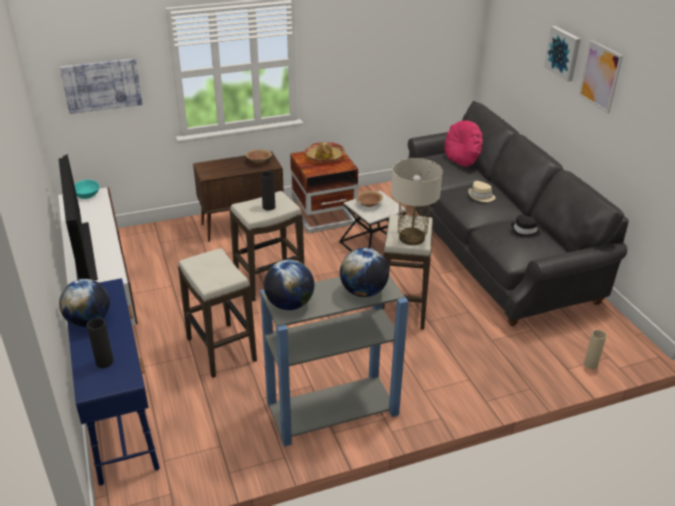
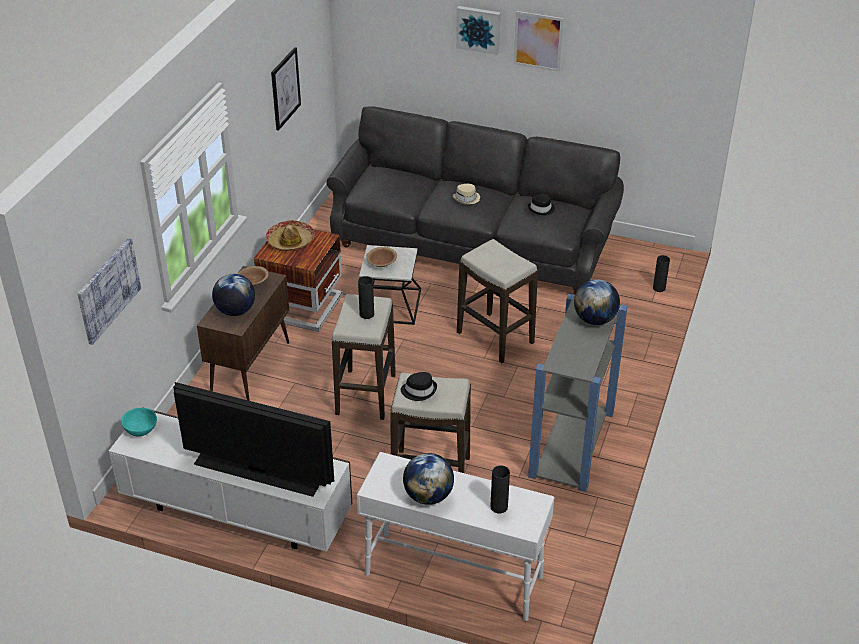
camera: 50 degrees left, 5 degrees up
(121, 417) = (454, 575): blue console table -> white console table
(207, 263) = (419, 390): none -> black hat
(289, 304) = (572, 362): globe -> globe (235, 311)
(394, 48) = (285, 88): none -> picture
(411, 238) = (511, 264): table lamp -> none
(461, 161) = (398, 175): pink pillow -> none
(590, 364) = (659, 288): beige vase -> black vase

